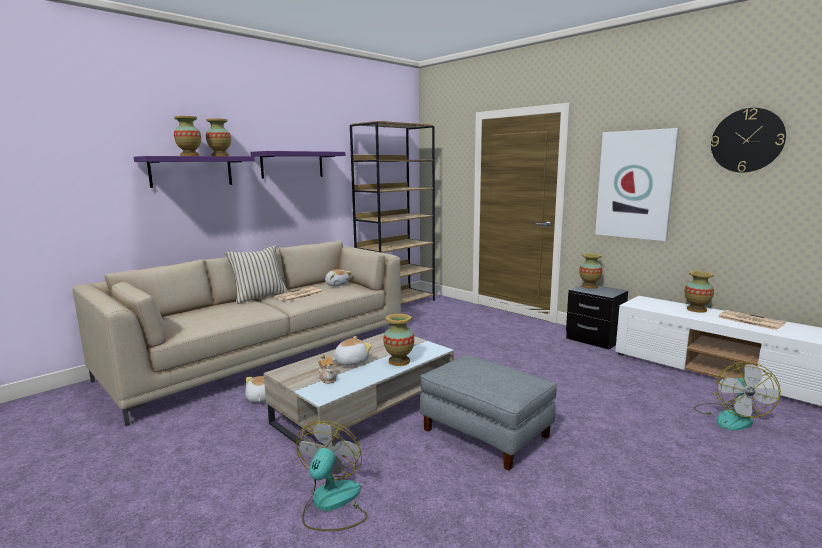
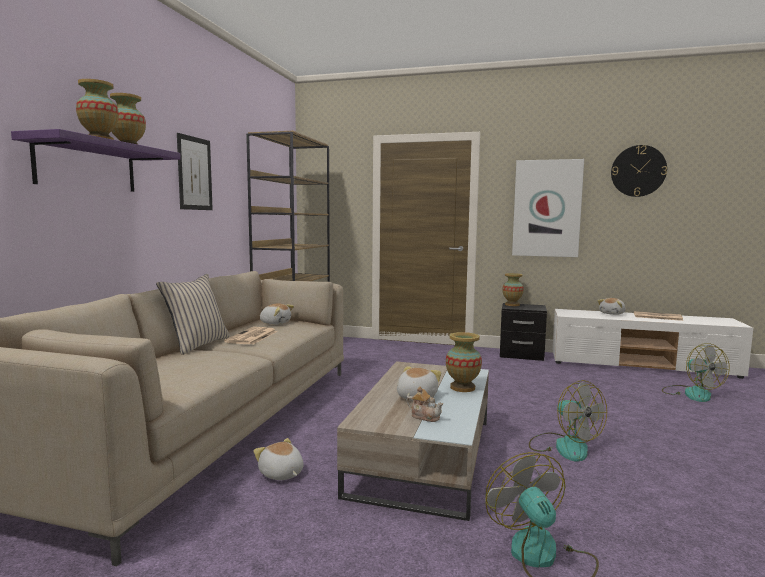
camera: 30 degrees left, 5 degrees down
(292, 164) = (194, 173): purple shelf -> picture
(486, 432) = (563, 446): grey ottoman -> fan
(696, 310) = (612, 314): vase -> plush toy

